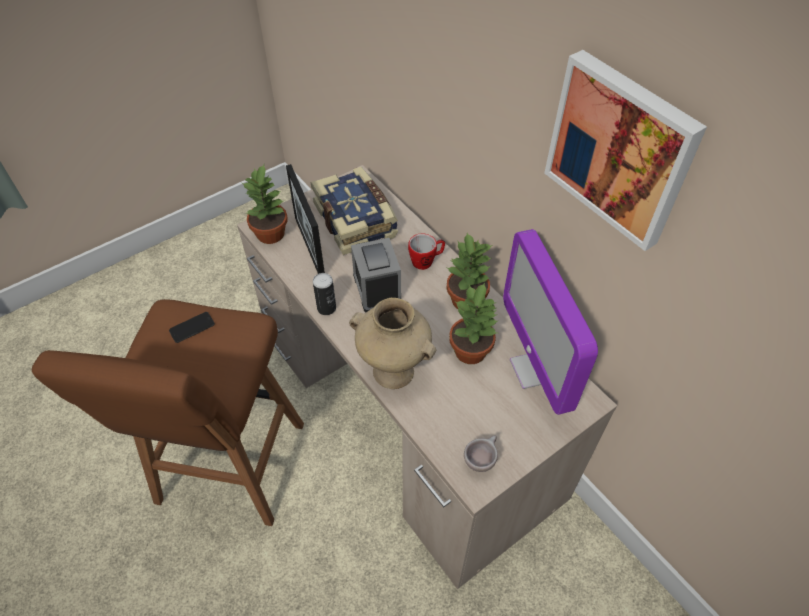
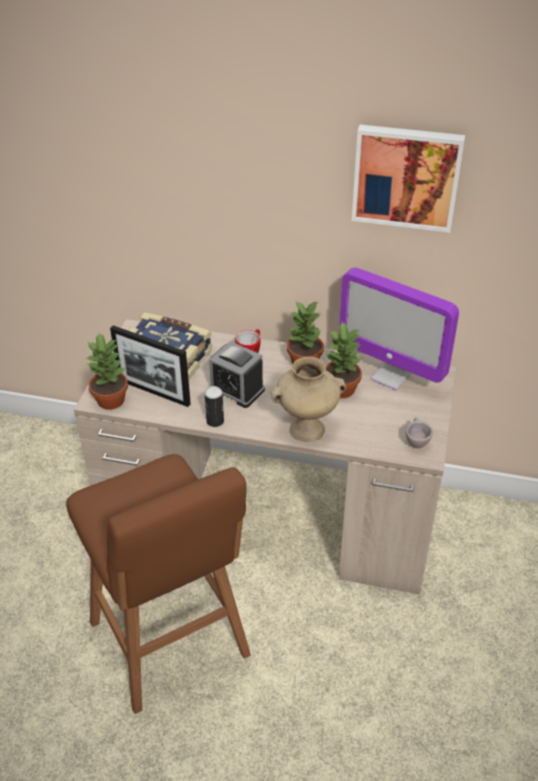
camera: 40 degrees left, 10 degrees down
(192, 327) = (127, 493): phone -> none

